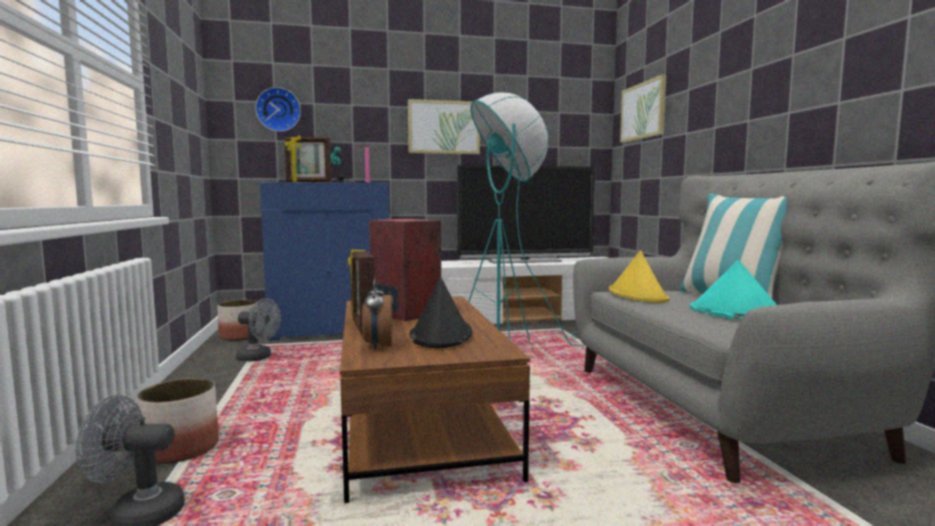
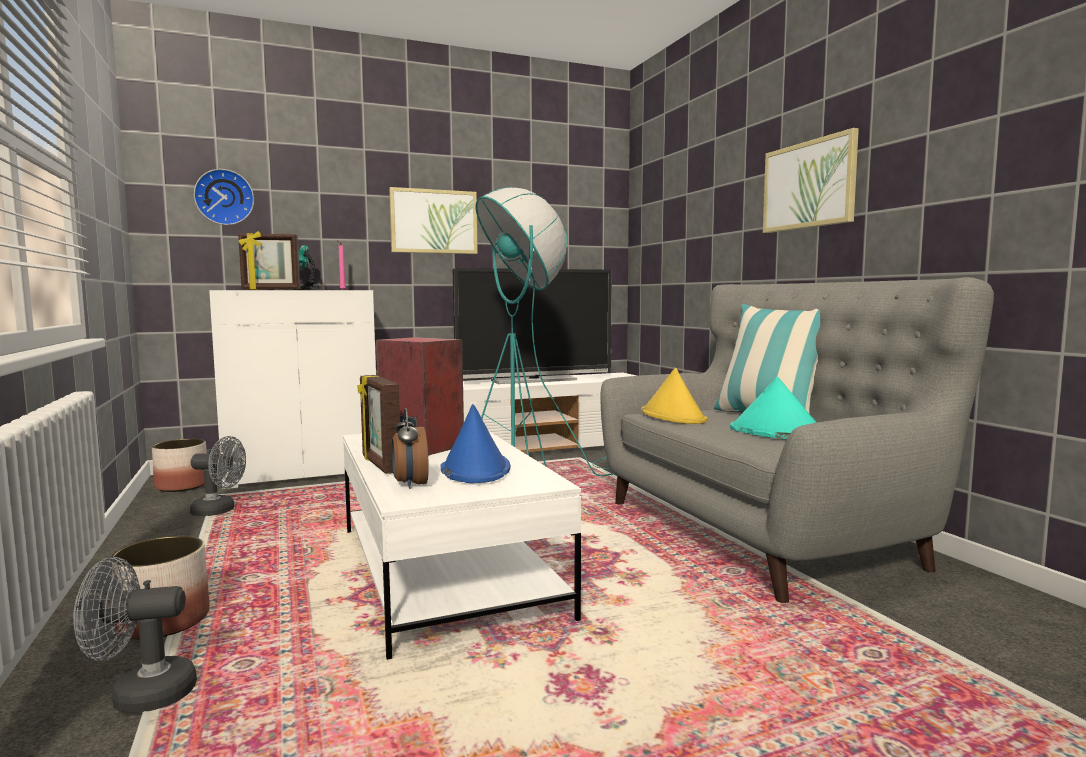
camera: 10 degrees left, 0 degrees up
(333, 329) = (303, 471): blue cabinet -> white cabinet
(420, 422) = (446, 570): brown coffee table -> white coffee table
(440, 335) = (475, 469): black hat -> blue hat
(643, 111) = (663, 207): picture -> picture (809, 185)

